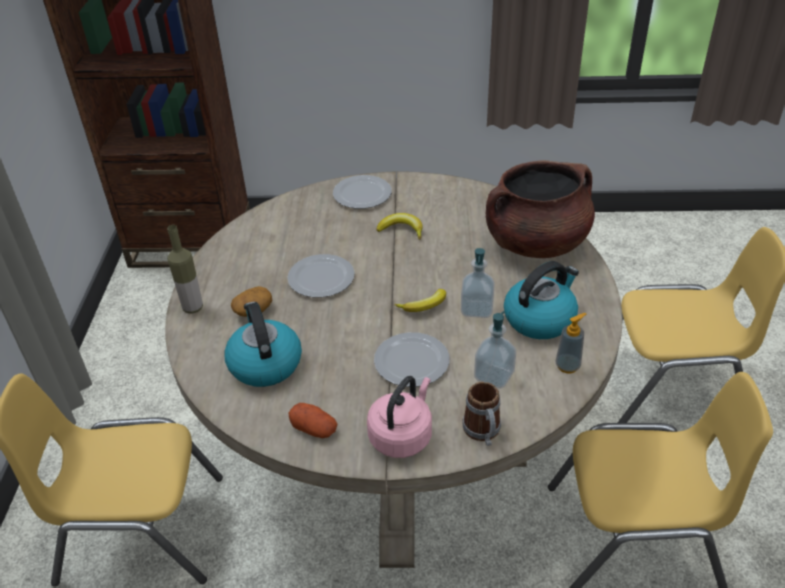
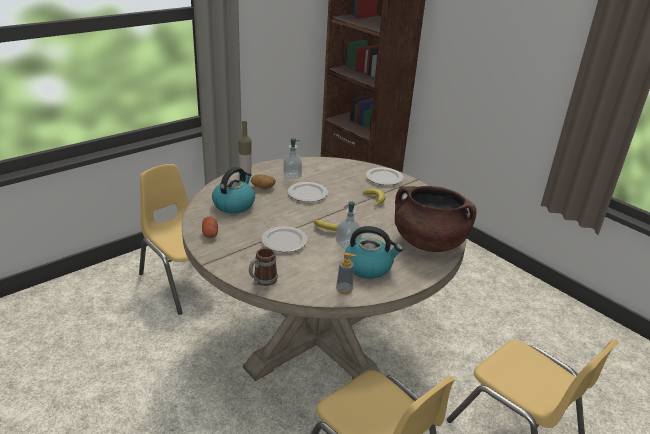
camera: 45 degrees right, 10 degrees down
(402, 435) = (233, 258): pink kettle -> none
(494, 376) = (306, 269): soap dispenser -> soap dispenser (292, 176)

